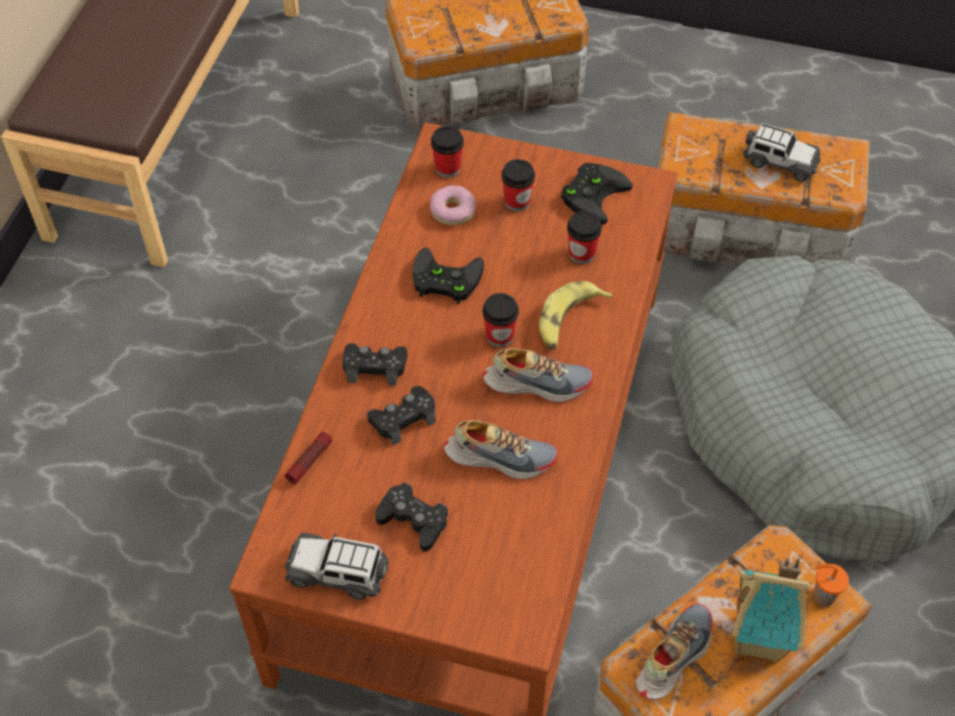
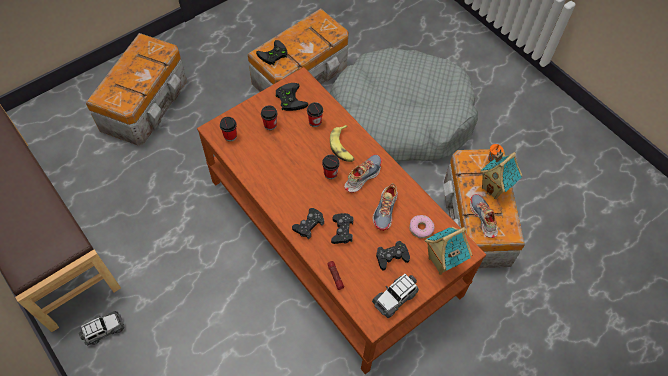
camera: 55 degrees left, 5 degrees up
(443, 280) = (286, 174): black game controller -> black game controller (273, 55)
(453, 210) = (254, 148): donut -> donut (421, 228)
(467, 604) = (441, 262): none -> toy house
(500, 457) = (386, 210): shoe -> shoe turned 150 degrees clockwise
(779, 162) = (306, 39): toy car -> toy car (104, 330)

